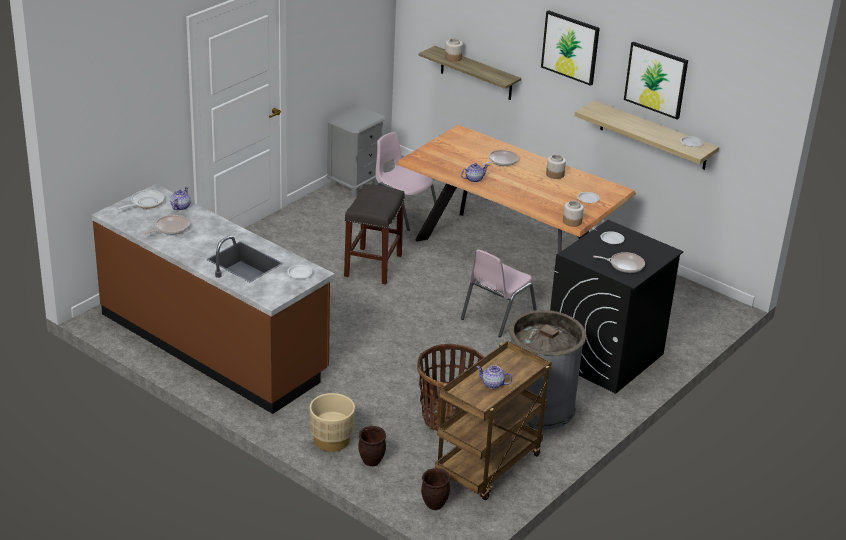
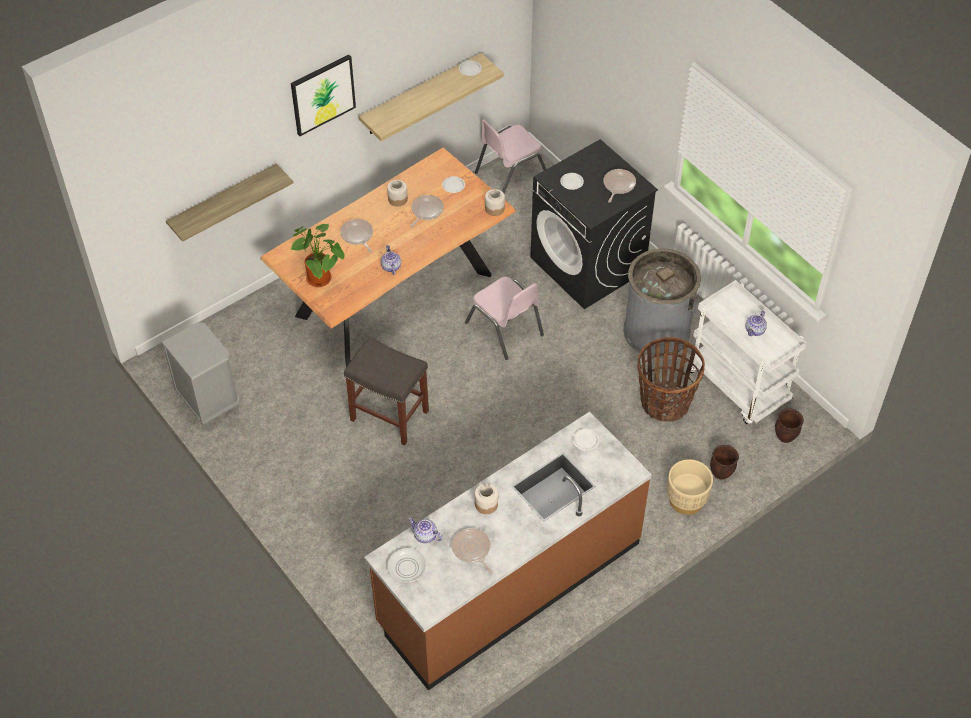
camera: 75 degrees left, 20 degrees up
(402, 212) = (285, 369): pink chair -> pink chair (510, 173)
(443, 151) = (321, 280): none -> potted plant
(453, 58) = (206, 210): jar -> jar (486, 504)
(489, 468) = (739, 387): brown cart -> white cart
(548, 189) = (426, 211): none -> frying pan
(656, 79) = (414, 50): picture -> none

